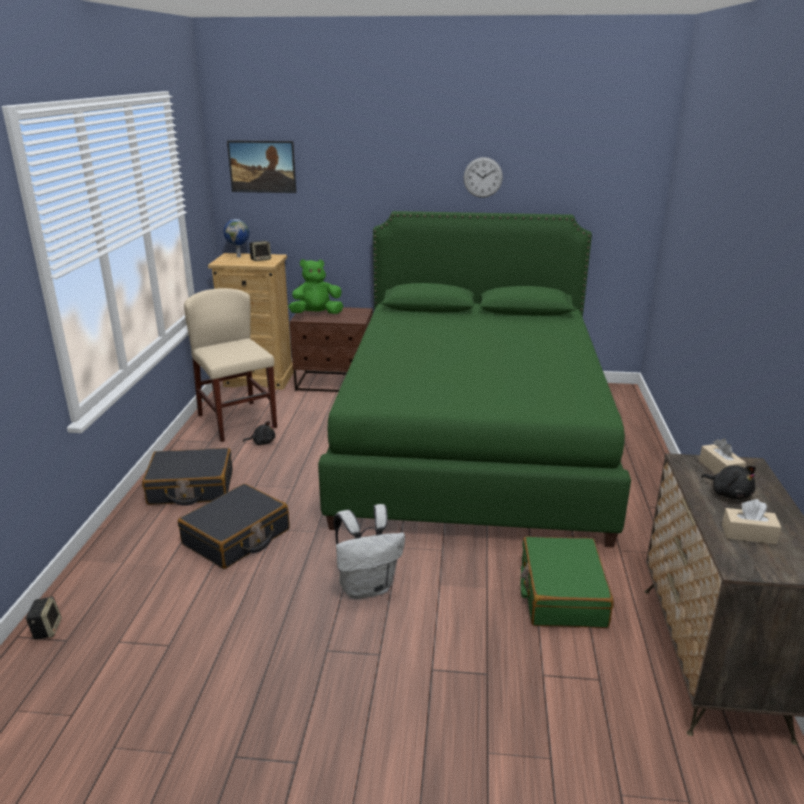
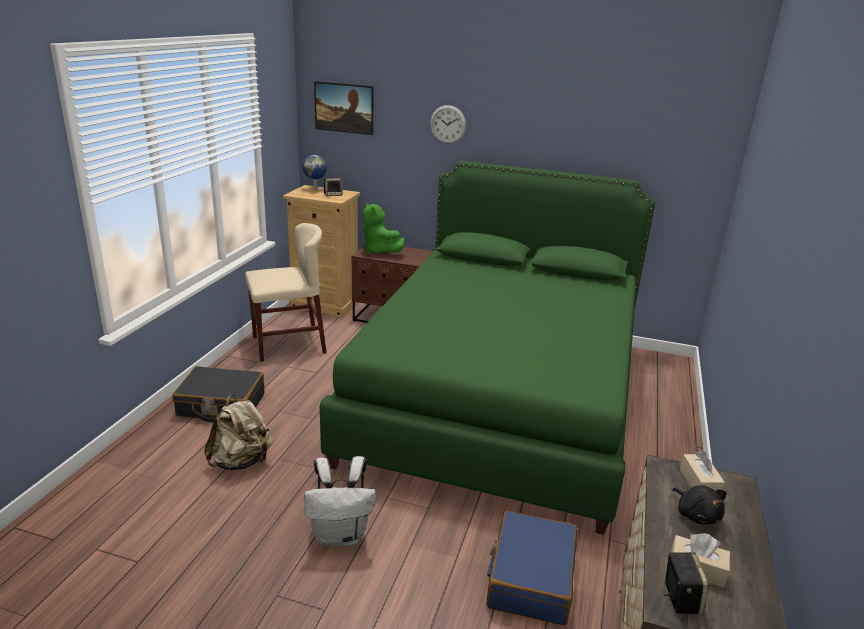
camera: 10 degrees right, 0 degrees up
(46, 629) = (41, 525): speaker -> speaker (680, 598)
(237, 421) = (288, 344): beige chair -> beige chair turned 90 degrees clockwise
(237, 537) = (241, 462): black suitcase -> beige backpack
(262, 442) = (302, 369): black plush toy -> none
(316, 314) = (379, 251): green plush toy -> green plush toy turned 120 degrees counterclockwise
(483, 177) = (551, 135): wall clock -> wall clock (448, 124)
(561, 594) = (530, 578): green suitcase -> blue suitcase

